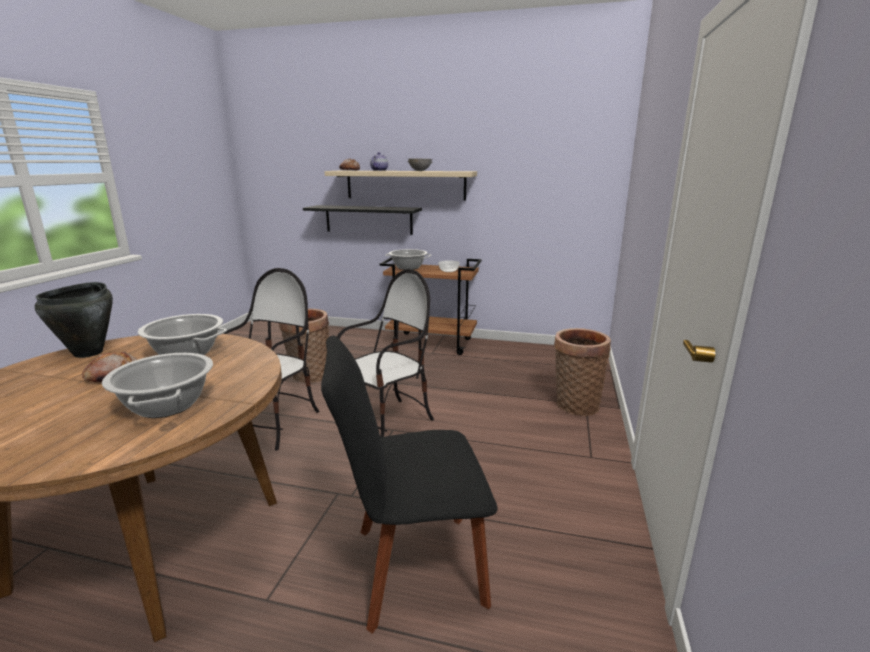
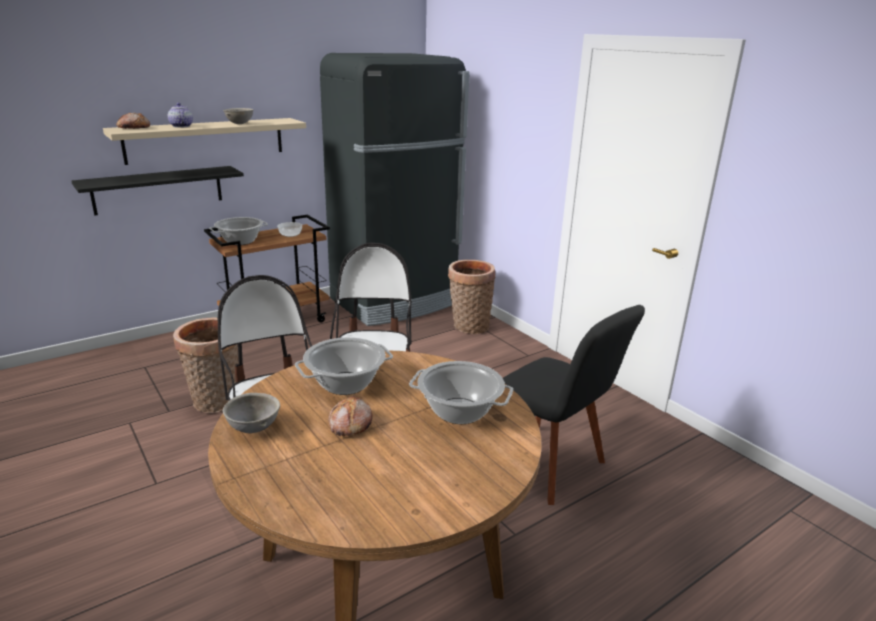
camera: 50 degrees left, 5 degrees up
(89, 353) = (254, 428): black cooking pot -> grey bowl
(411, 568) = (549, 465): black chair -> black chair turned 75 degrees counterclockwise
(543, 361) = (395, 302): none -> black fridge

